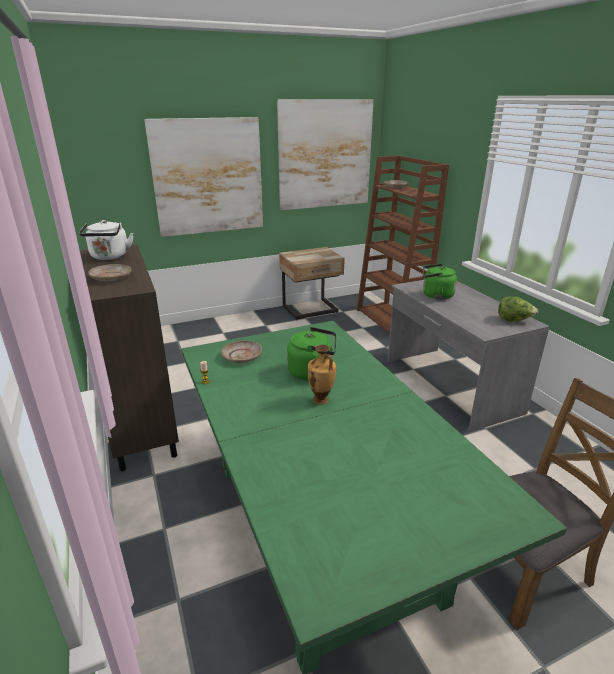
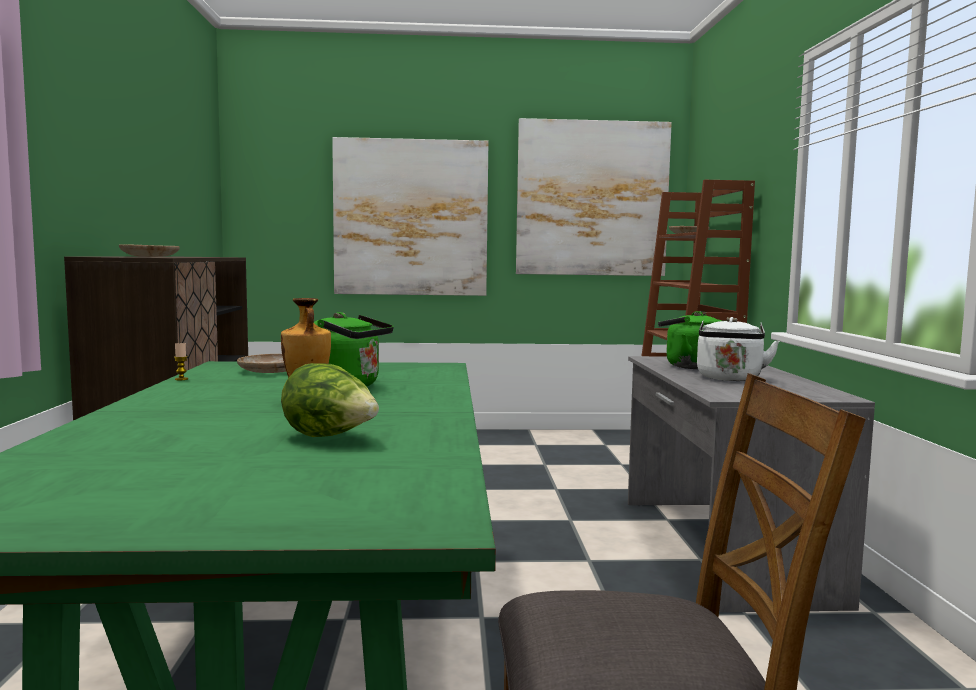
camera: 20 degrees right, 20 degrees down
(109, 257) = (188, 256): white kettle -> white kettle (729, 379)
(311, 310) = (553, 438): beige nightstand -> none
(514, 320) = (805, 392): lettuce -> lettuce (330, 437)

